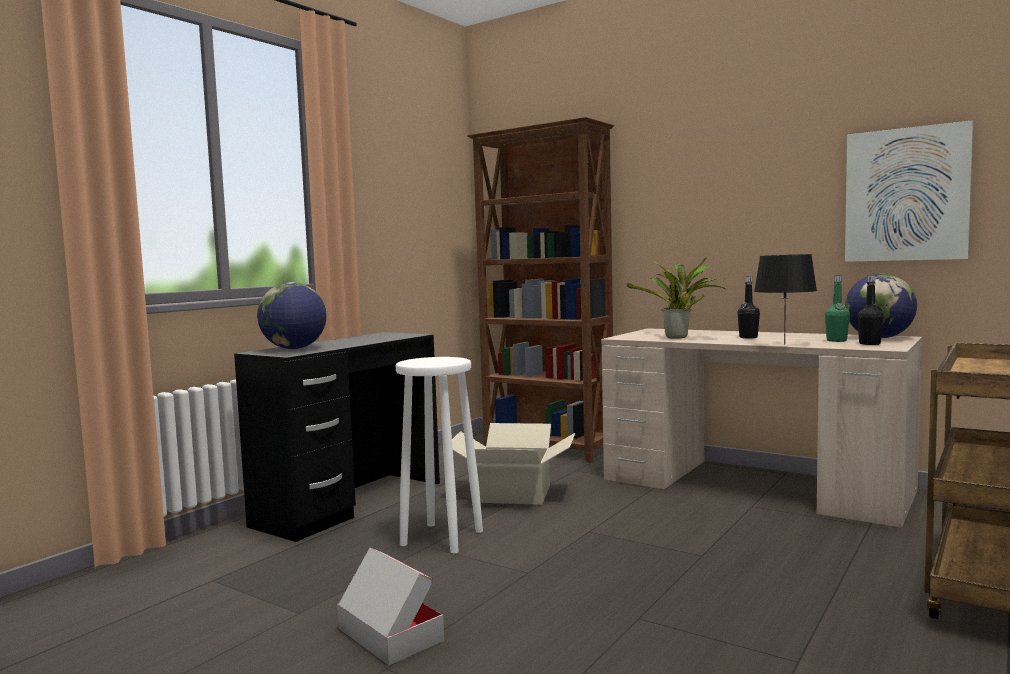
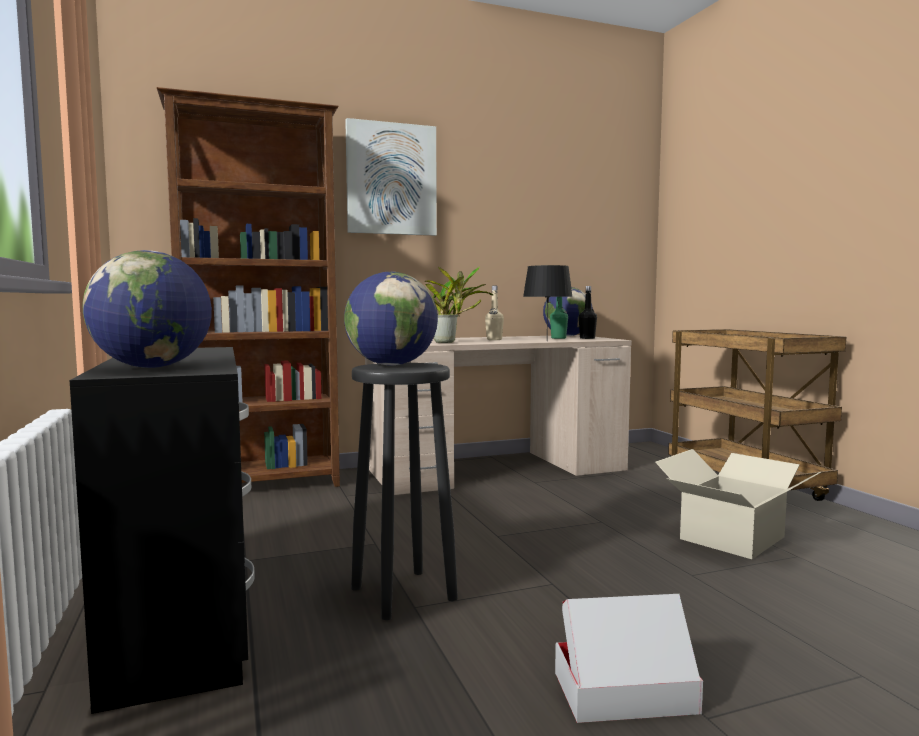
camera: 55 degrees left, 0 degrees up
(438, 359) = (391, 365): none -> globe
(441, 538) = (404, 594): white stool -> black stool
(513, 494) = (350, 531): cardboard box -> cardboard box (733, 538)
(748, 337) = (494, 339): black bottle -> beige bottle
(906, 195) = (567, 229): picture -> picture (391, 179)

